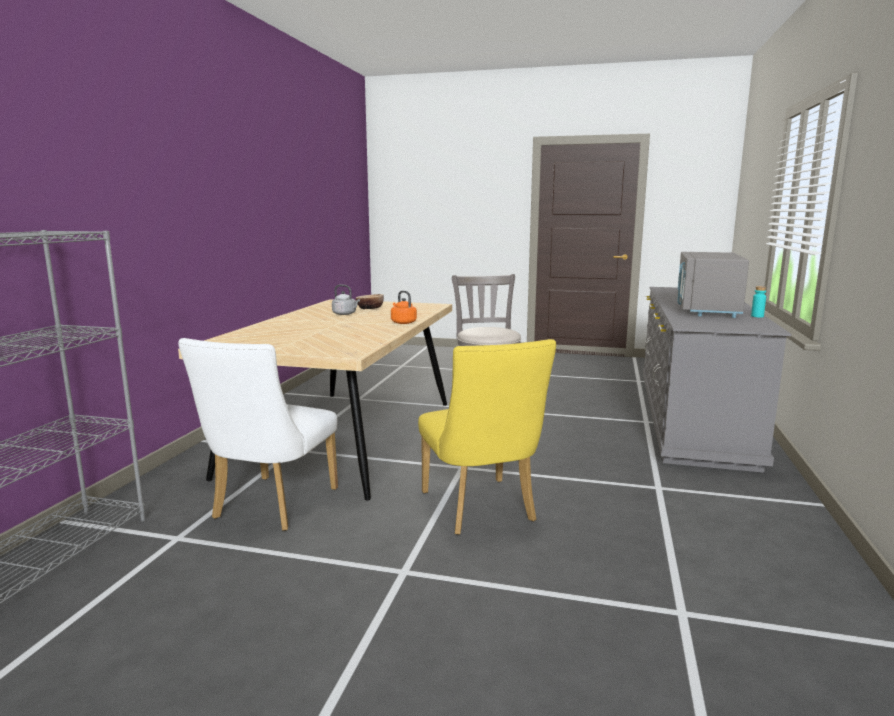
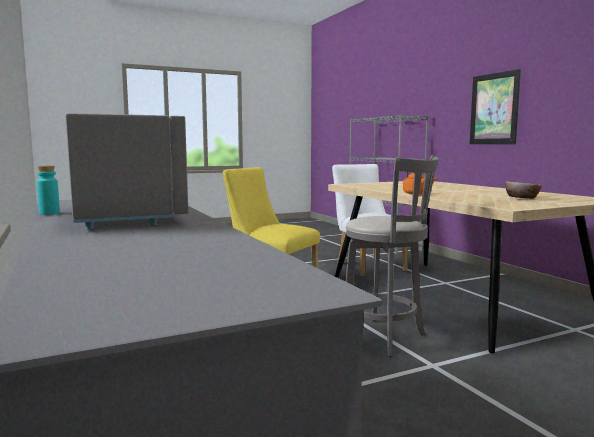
camera: 140 degrees right, 5 degrees down
(158, 223) = (494, 109): none -> picture
(345, 314) = (495, 193): grey kettle -> none

